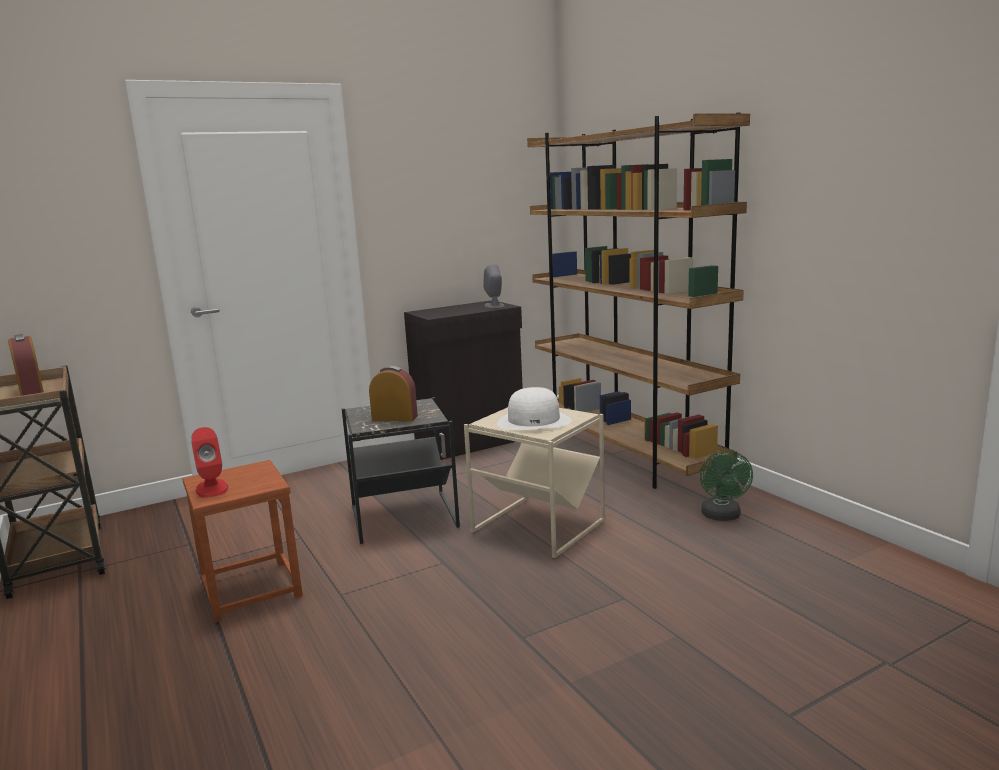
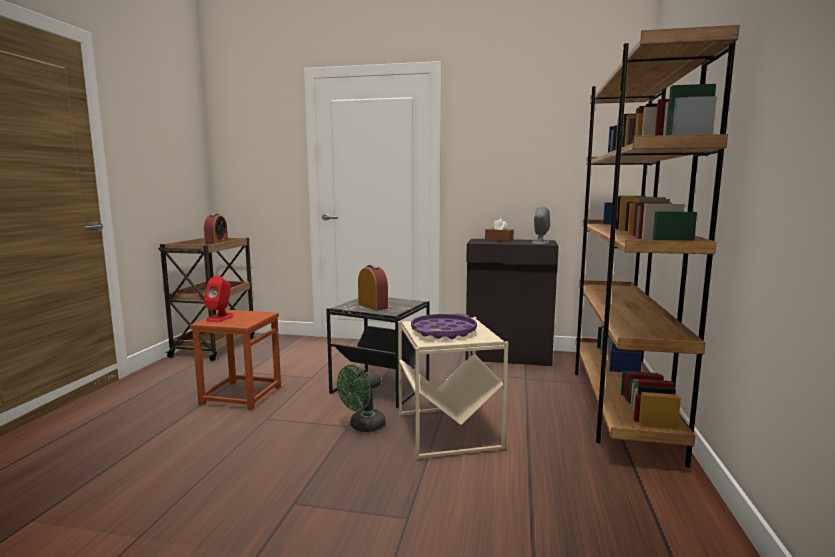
camera: 40 degrees right, 5 degrees down
(444, 310) = (499, 240): none -> brown tissue box
(534, 421) = (443, 332): white hat -> purple tray
(722, 516) = (623, 497): green fan -> green fan (363, 427)

